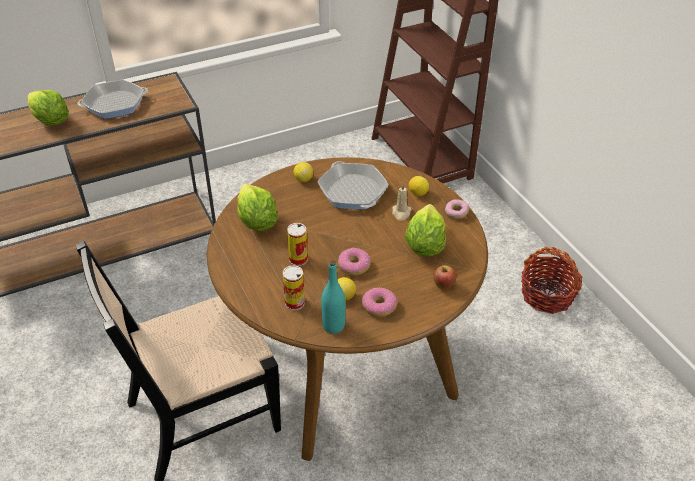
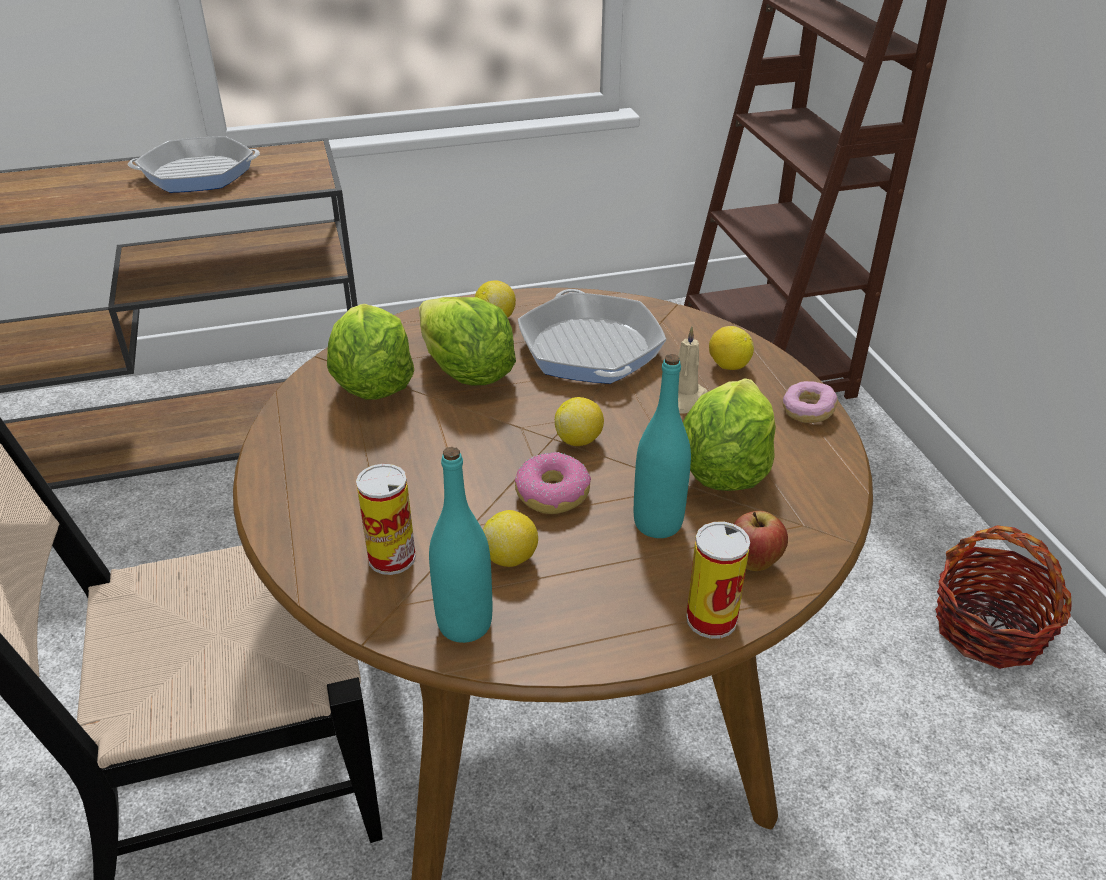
camera: 10 degrees right, 5 degrees down
(50, 121) = (75, 189): lettuce -> lettuce (466, 374)
(298, 259) = (432, 466): can -> can (711, 619)
(359, 239) = (579, 440): none -> lemon
(379, 306) = (586, 591): donut -> none
(401, 274) = (658, 523): none -> turquoise bottle

